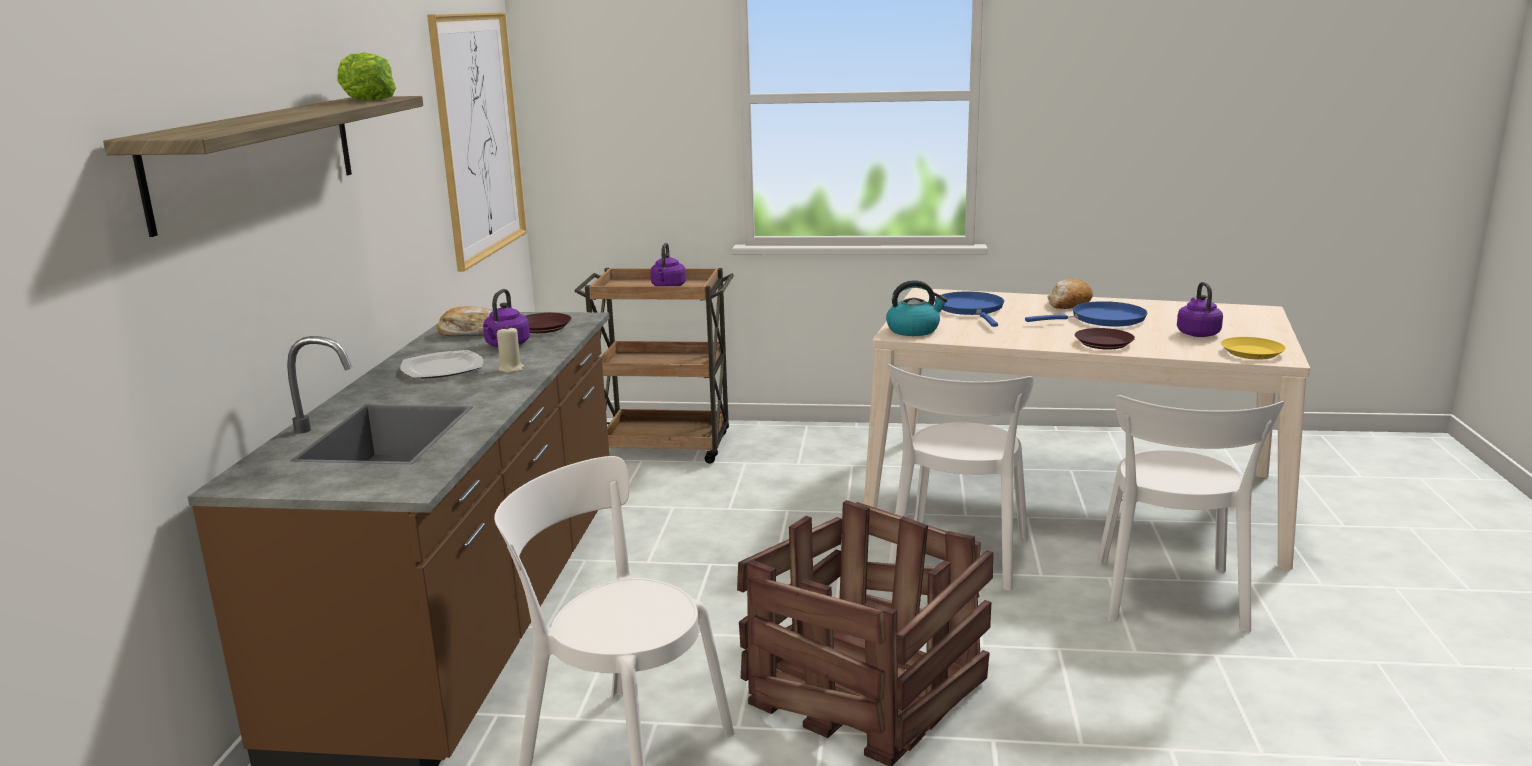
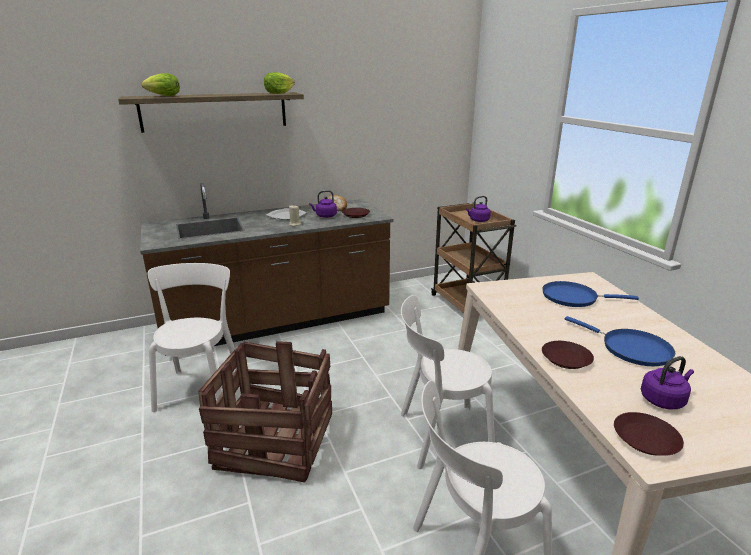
camera: 60 degrees right, 5 degrees up
(218, 126) = (163, 96): none -> lettuce
(479, 136) = (421, 120): picture -> none
(914, 330) = (500, 290): kettle -> none
(971, 309) = (573, 297): blue frying pan -> blue frying pan turned 135 degrees counterclockwise
(1069, 303) = (652, 328): bread -> none
(1252, 353) = (646, 439): yellow plate -> brown plate

